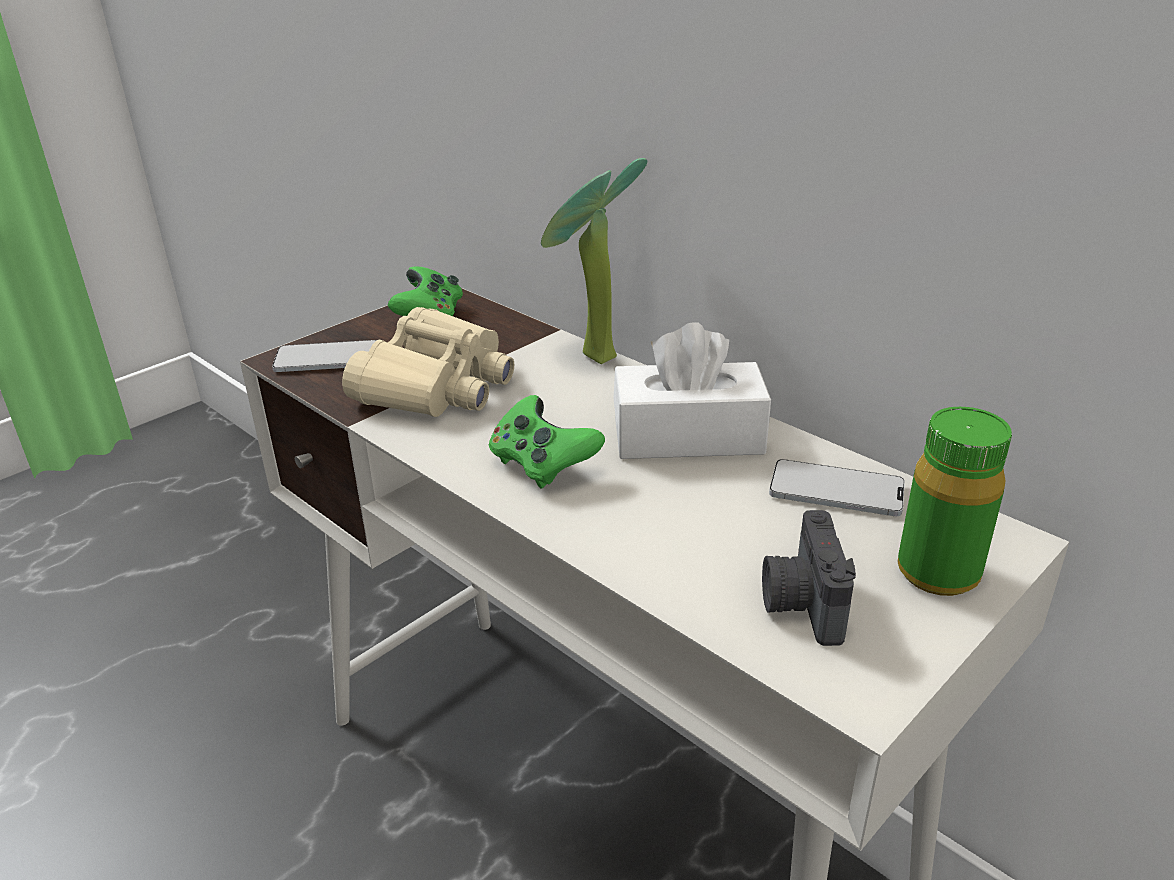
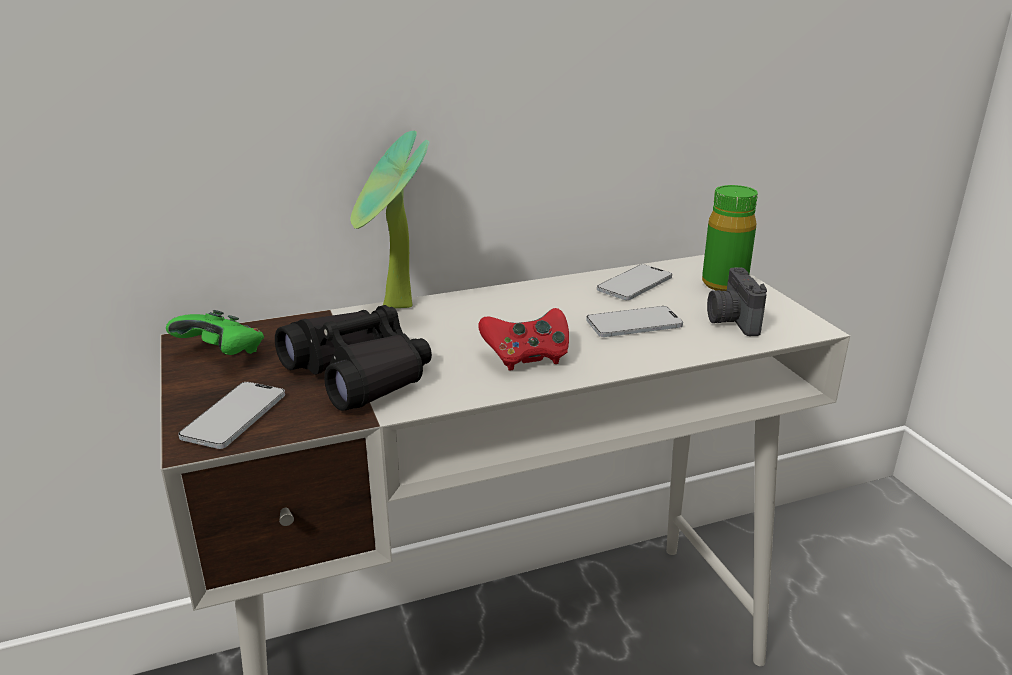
camera: 65 degrees left, 5 degrees down
(437, 385) = (359, 373): beige binoculars -> black binoculars
(542, 465) = (527, 357): green game controller -> red game controller
(688, 436) = (539, 305): white tissue box -> none
(703, 518) = (634, 324): none -> phone
(801, 604) = (731, 320): camera -> camera turned 60 degrees clockwise

